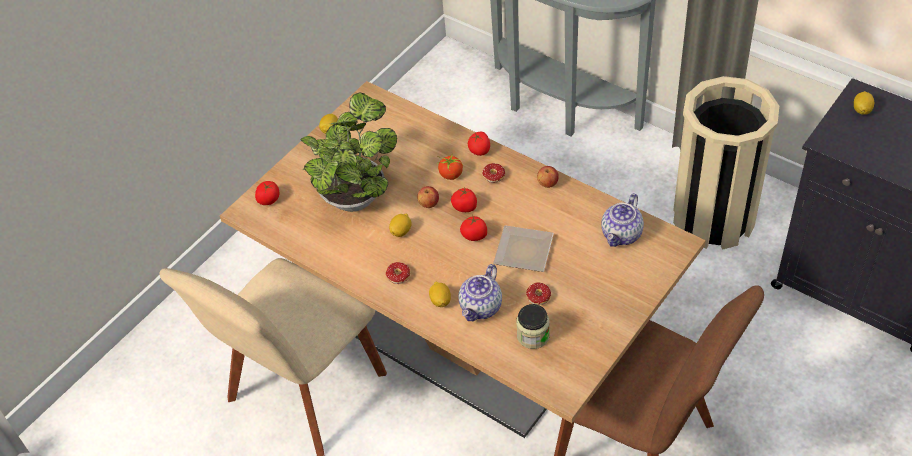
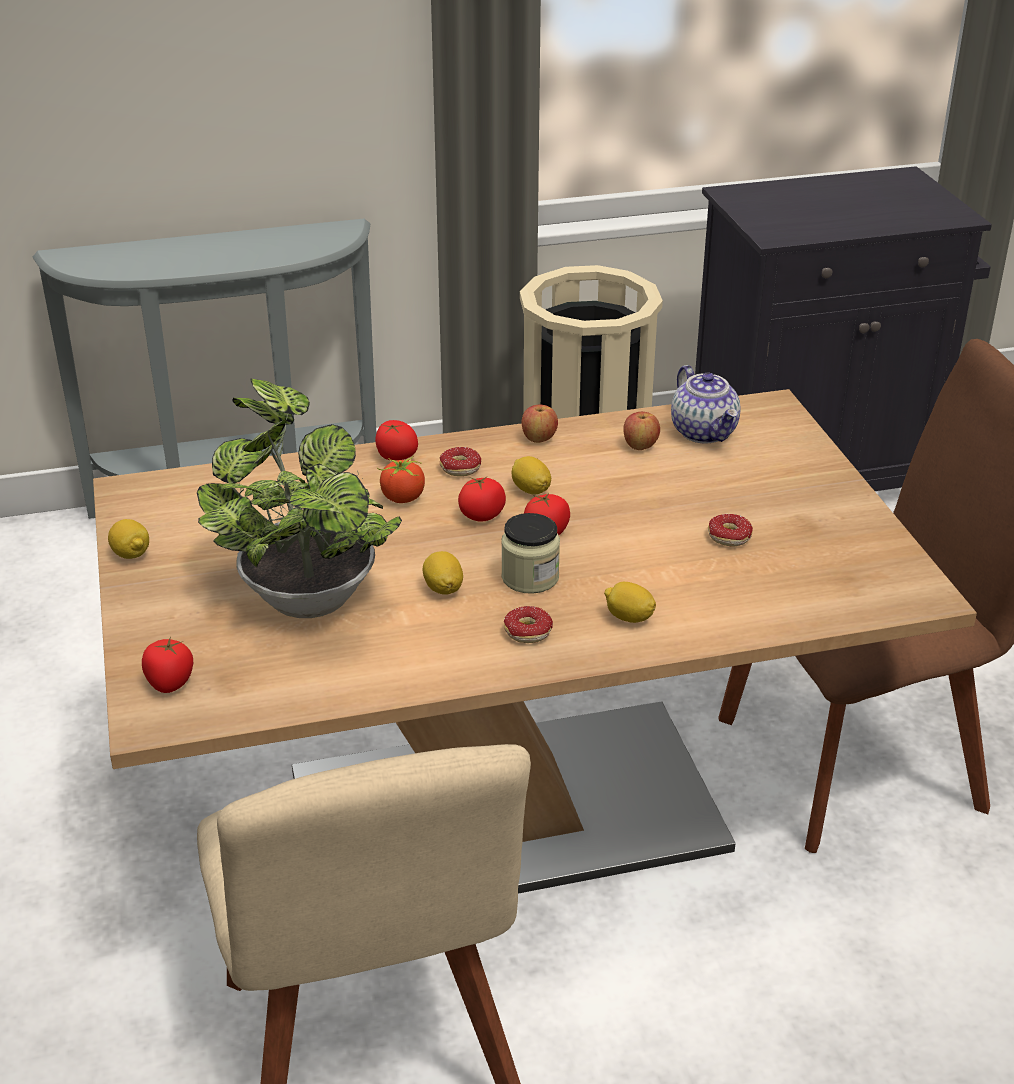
camera: 55 degrees left, 15 degrees down
(429, 204) = (428, 541): apple -> apple (640, 446)
(481, 307) = (688, 590): teapot -> none
(521, 252) = (631, 512): plate -> none
(533, 336) = (794, 573): jar -> jar (530, 577)
(861, 110) = (757, 202): lemon -> lemon (531, 490)

